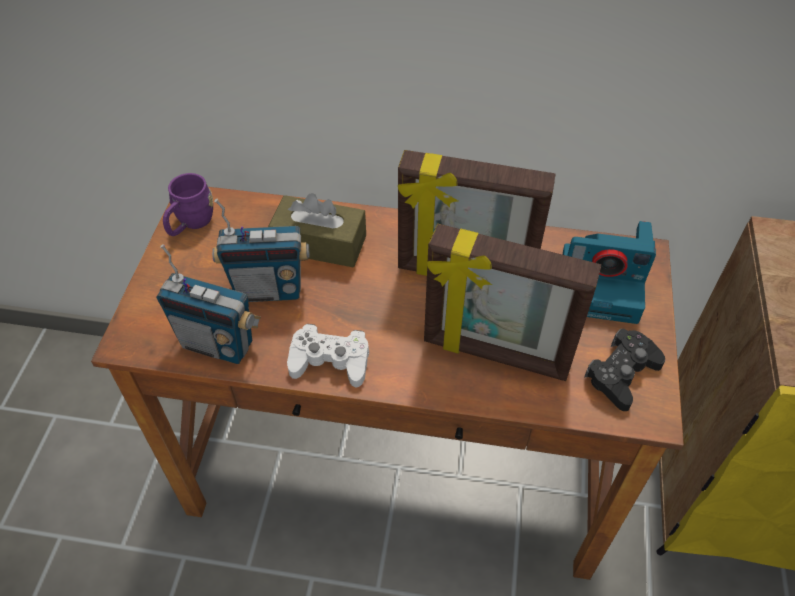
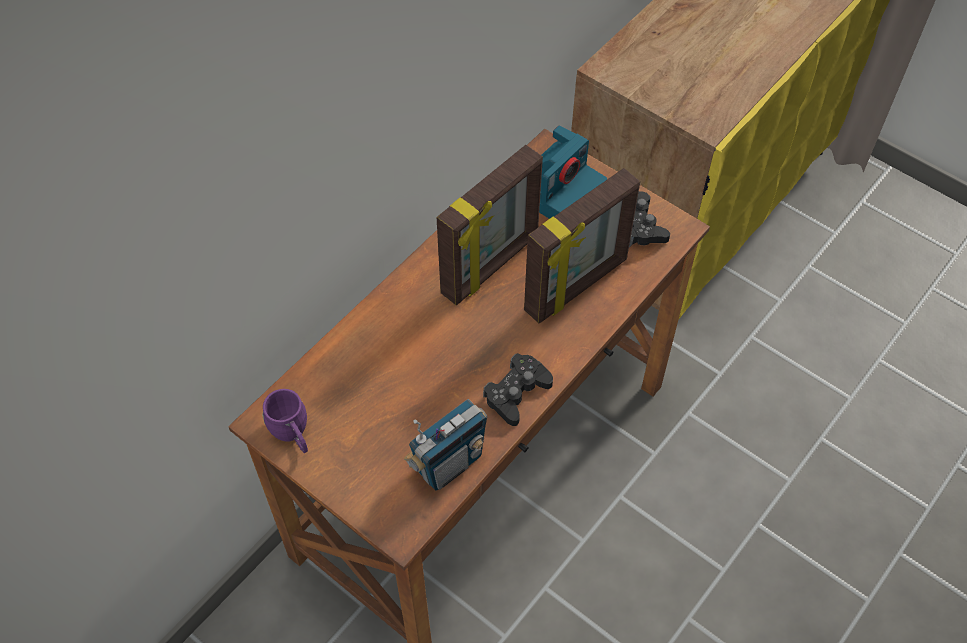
camera: 60 degrees left, 5 degrees up
(269, 289) = (415, 404): radio -> none
(320, 243) = (389, 347): brown tissue box -> none
(330, 361) = (516, 393): white game controller -> black game controller

